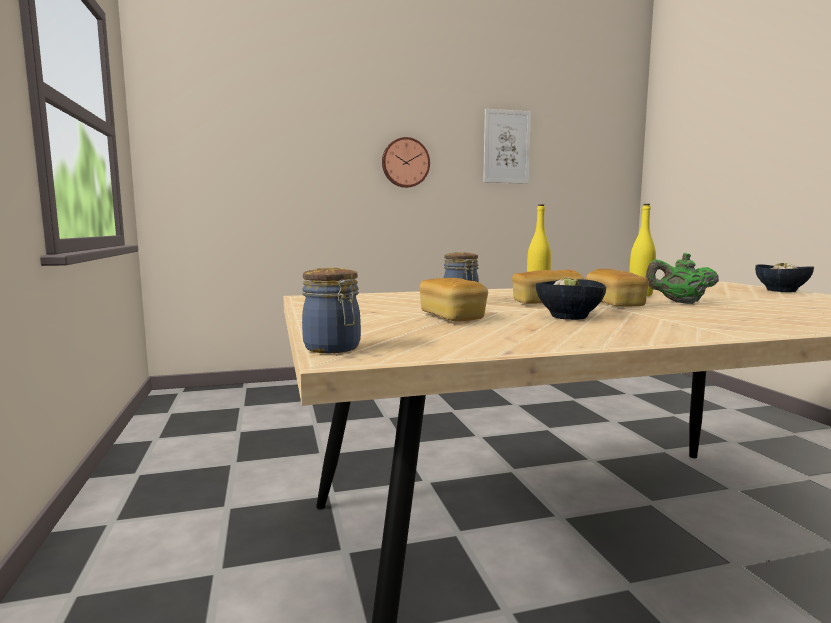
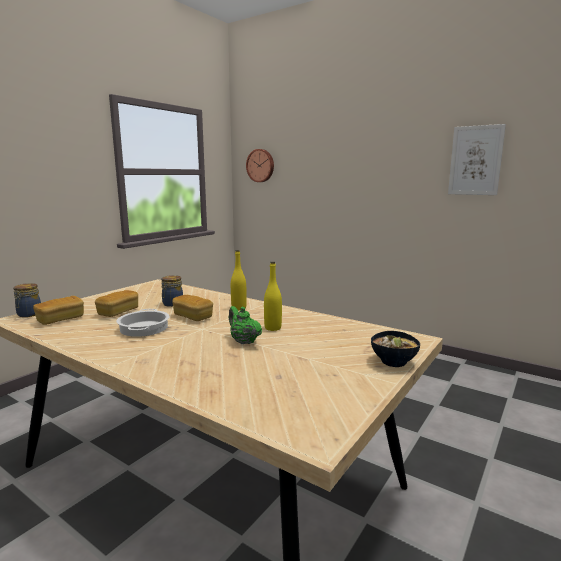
camera: 50 degrees right, 5 degrees up
(405, 163) = (380, 178): wall clock -> wall clock (260, 165)
(567, 317) = (143, 328): bowl -> cooking pot
(614, 304) = (211, 329): bread -> bread (60, 319)

